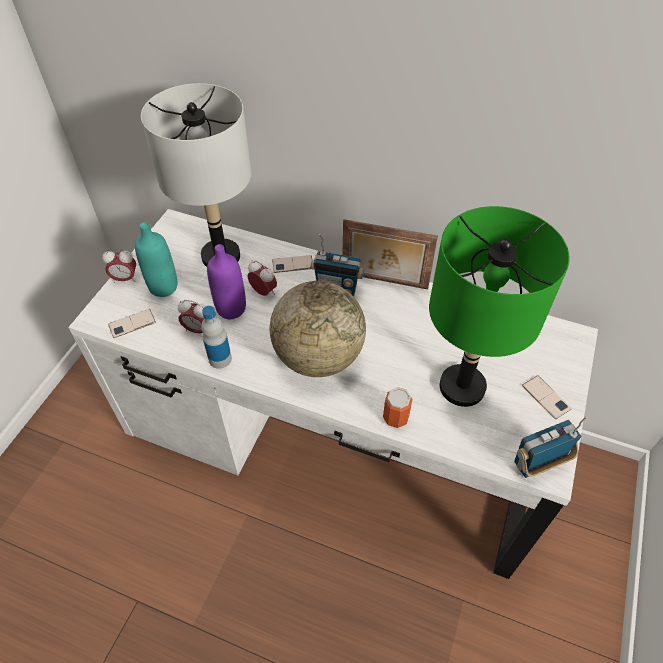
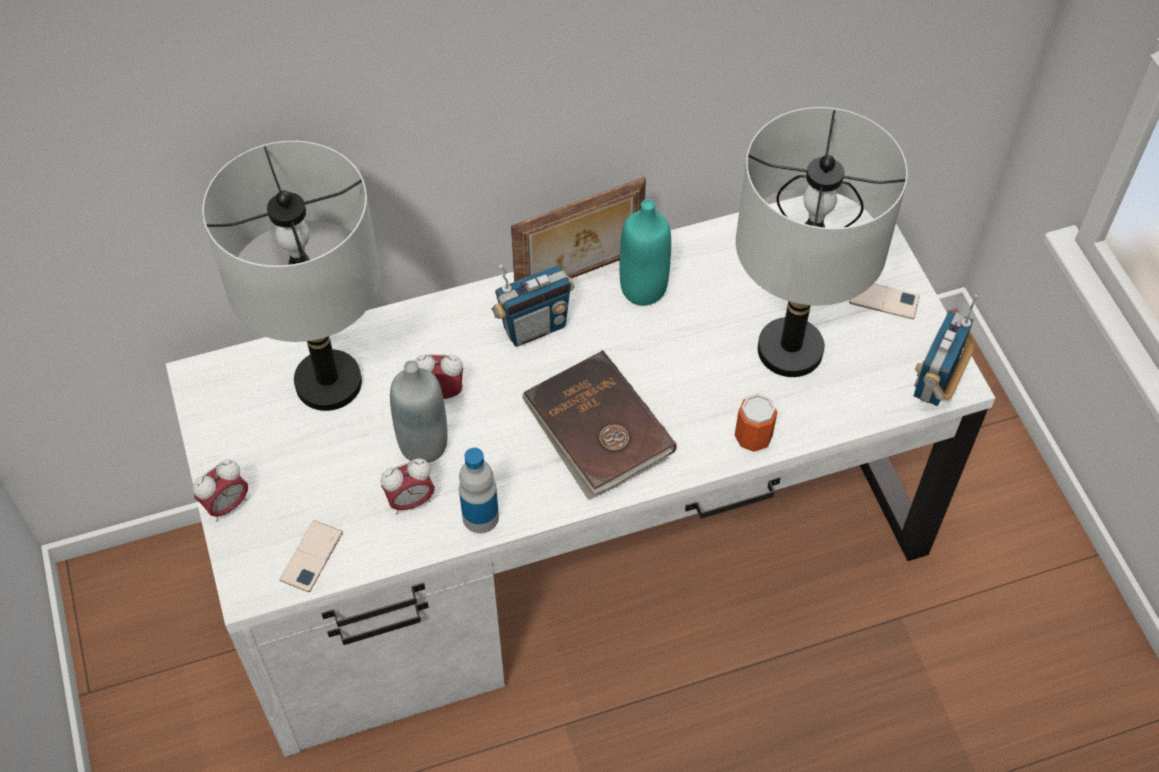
camera: 40 degrees left, 5 degrees up
(163, 287) = (297, 479): turquoise bottle -> turquoise bottle (643, 289)
(231, 309) = (423, 444): purple bottle -> grey bottle
(293, 264) = (439, 329): phone -> none
(318, 357) = (597, 429): globe -> brown book
(462, 387) = (790, 349): green table lamp -> grey table lamp

